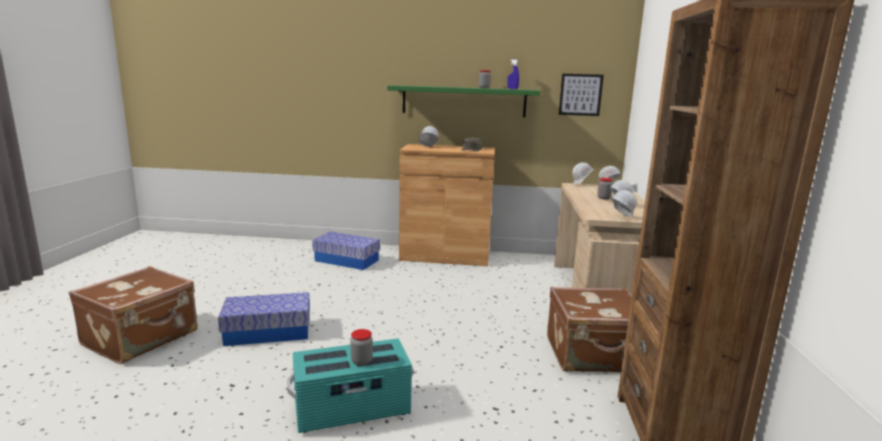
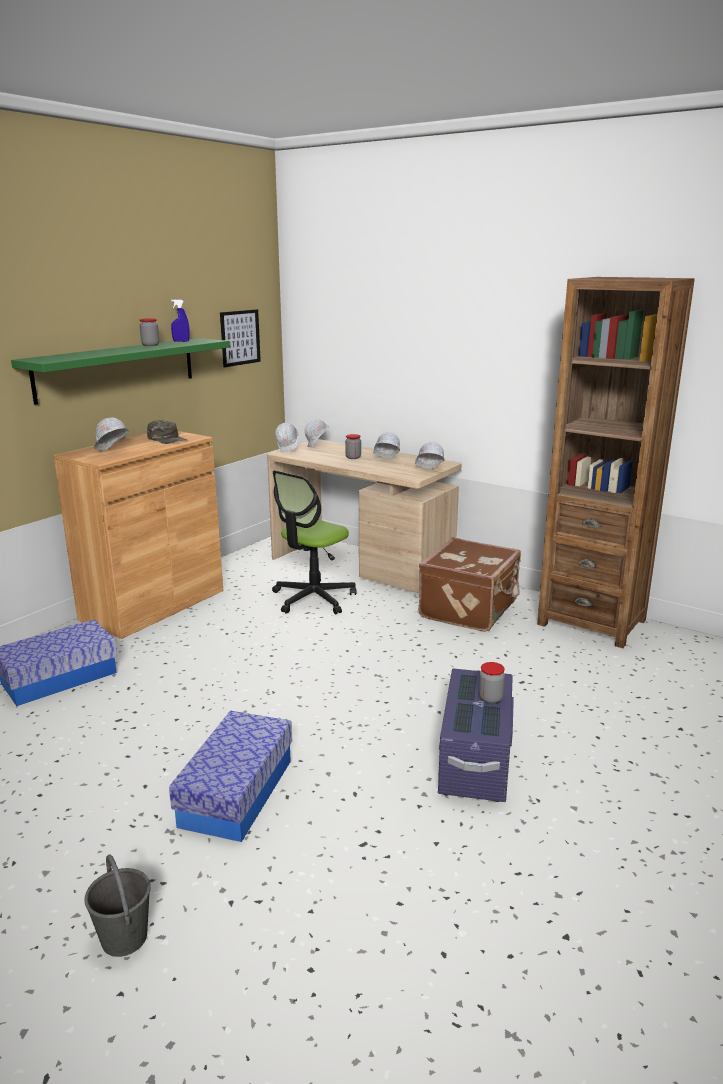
camera: 60 degrees left, 5 degrees up
(142, 338) = (124, 937): brown suitcase -> grey bucket
(352, 409) = (475, 760): turquoise storage box -> purple storage box
(517, 292) = (313, 598): none -> office chair

